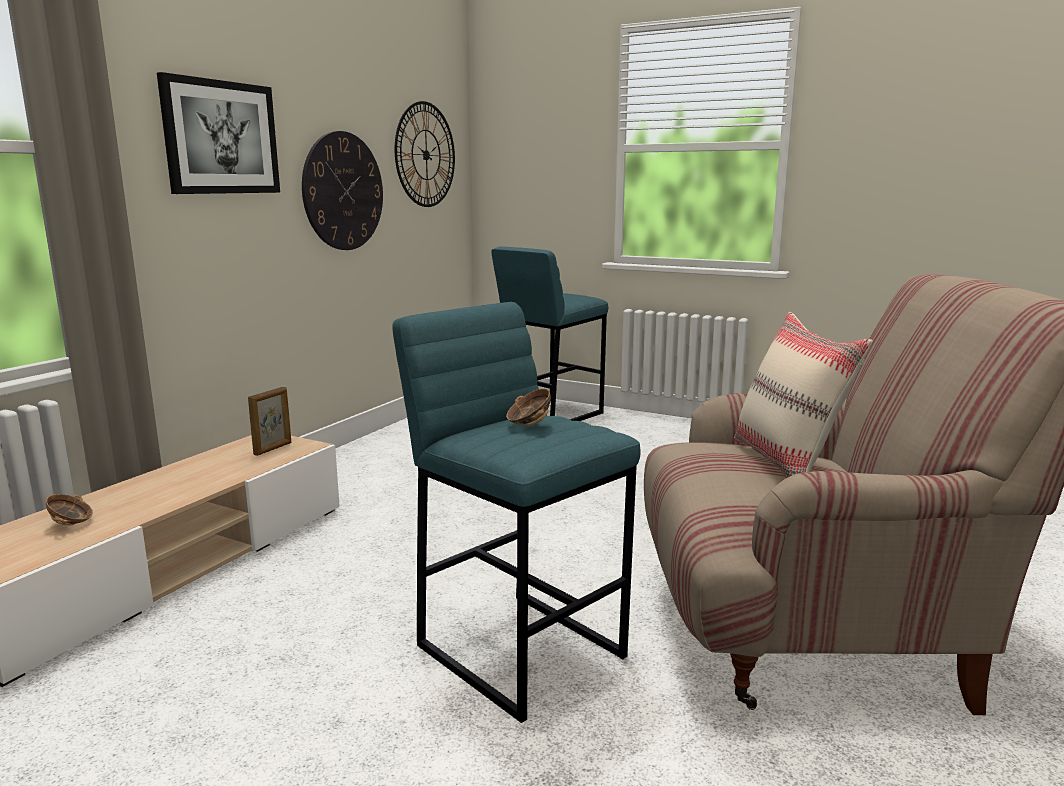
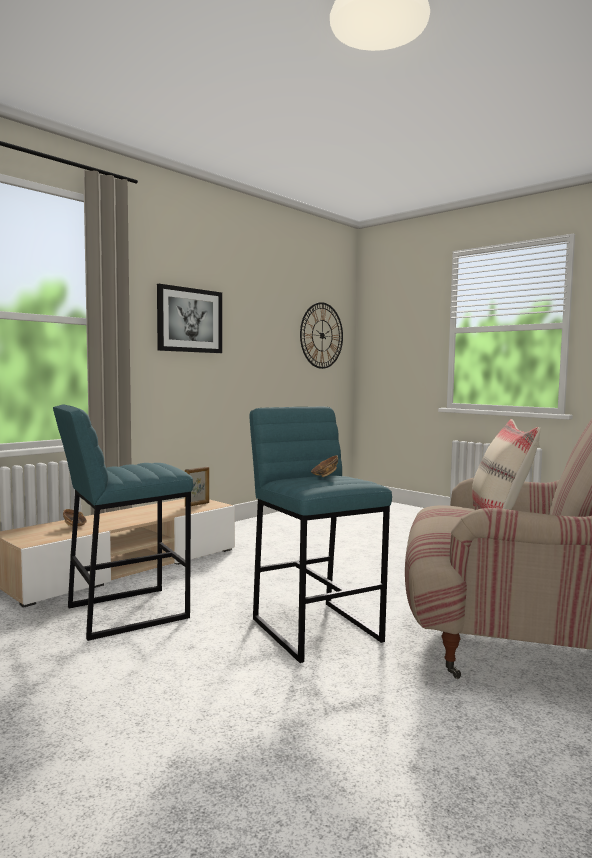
camera: 15 degrees right, 10 degrees down
(343, 191) = (263, 355): wall clock -> none
(549, 415) = (396, 513): turquoise stool -> turquoise stool (124, 613)

